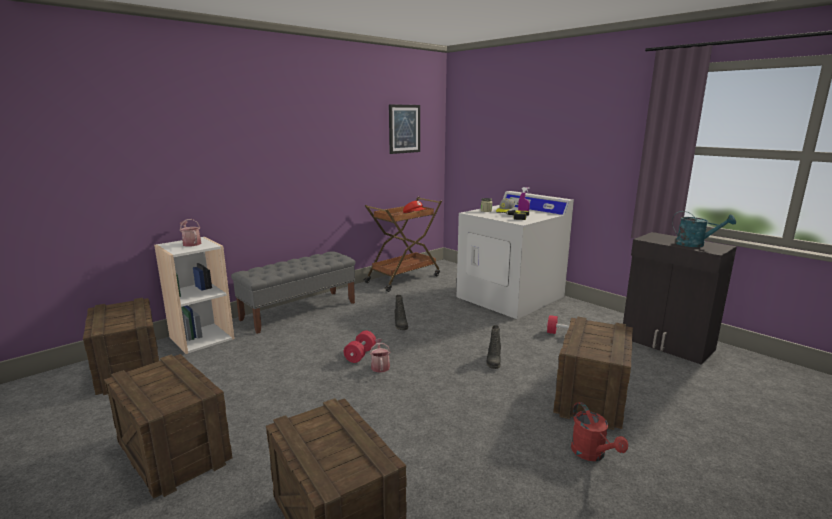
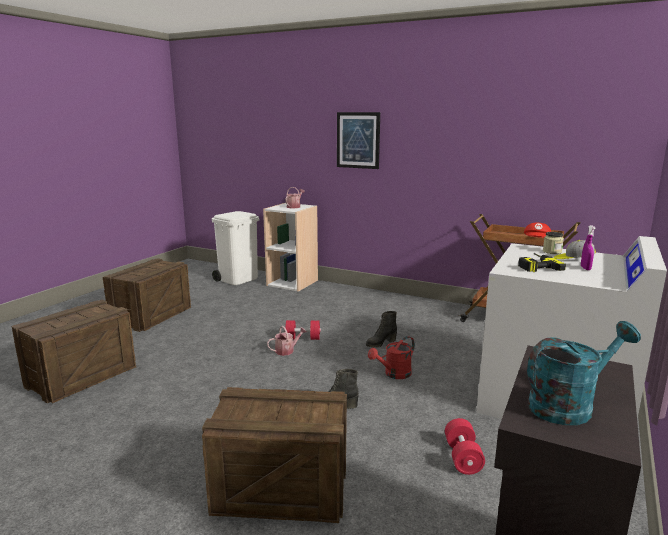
camera: 70 degrees right, 0 degrees up
(129, 369) = (238, 279): crate -> white trash can
(299, 311) = (368, 298): grey bench -> none
(404, 129) = (569, 123): picture -> picture (358, 140)
(592, 454) = (157, 491): red watering can -> red watering can (394, 374)
(695, 244) = (568, 405): turquoise watering can -> turquoise watering can turned 120 degrees counterclockwise

